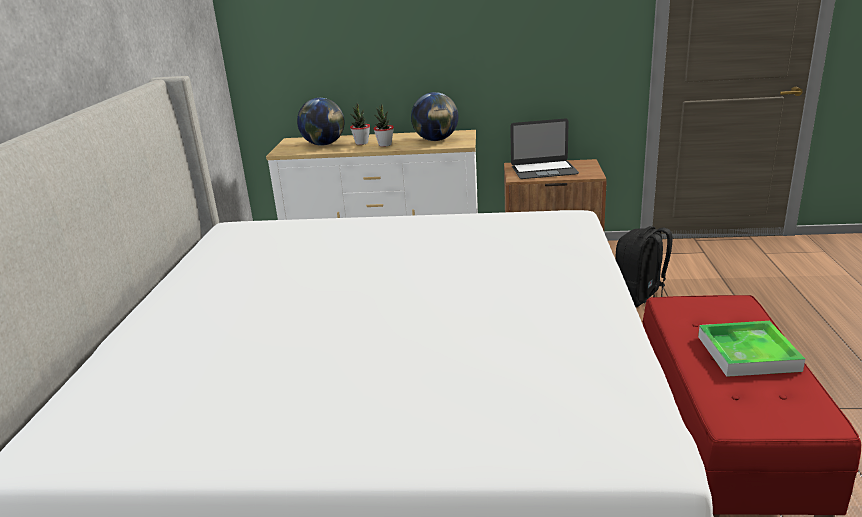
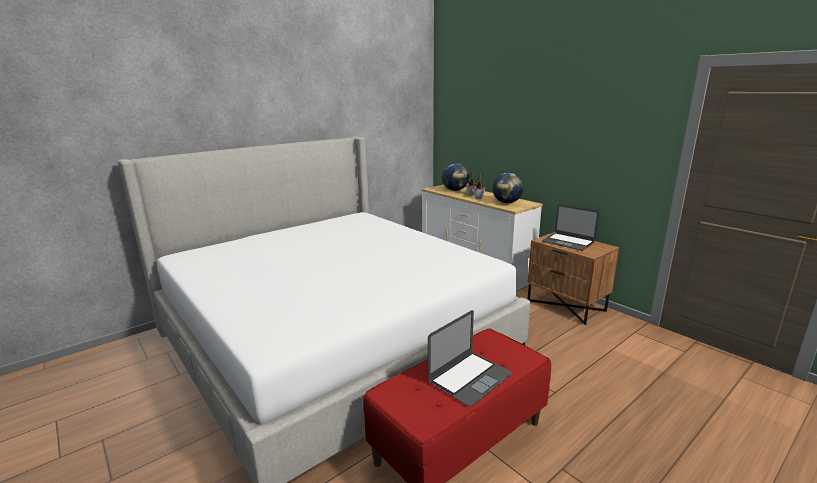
camera: 45 degrees right, 5 degrees down
(640, 298) = (576, 351): black backpack -> none
(748, 353) = (470, 377): tray -> laptop

